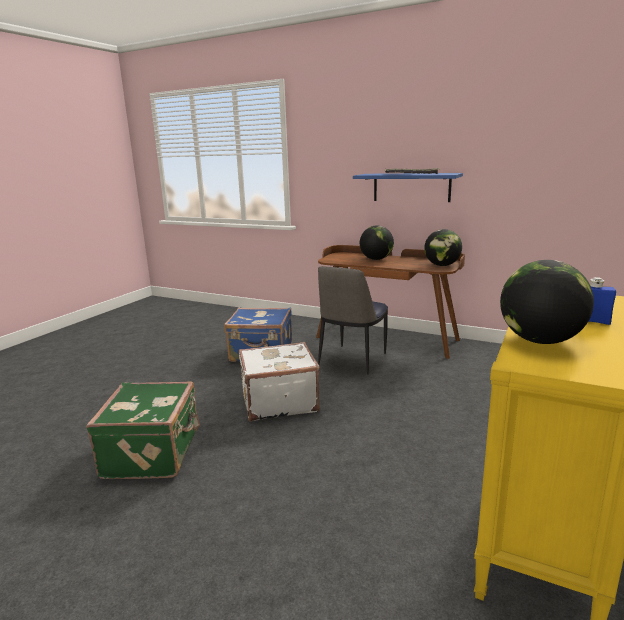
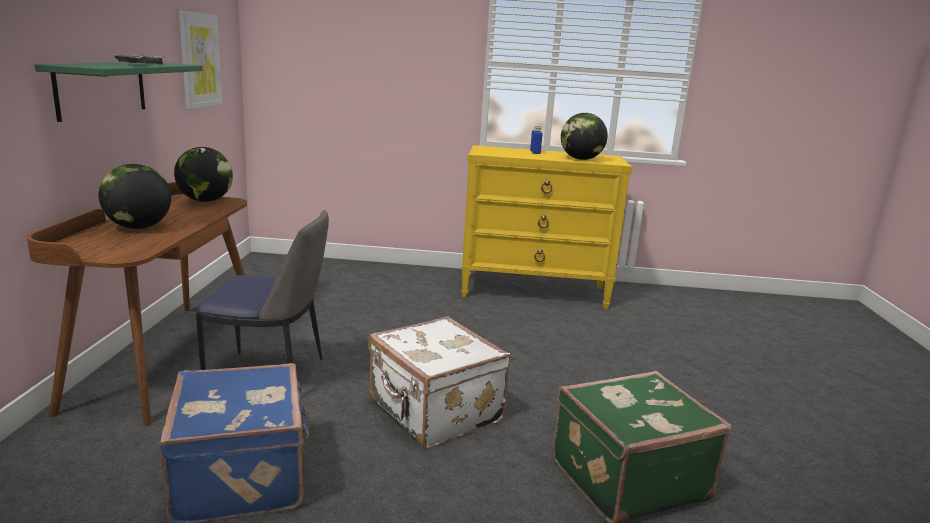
camera: 115 degrees left, 0 degrees up
(411, 187) = (102, 89): blue shelf -> green shelf
(542, 172) = (200, 60): none -> picture

